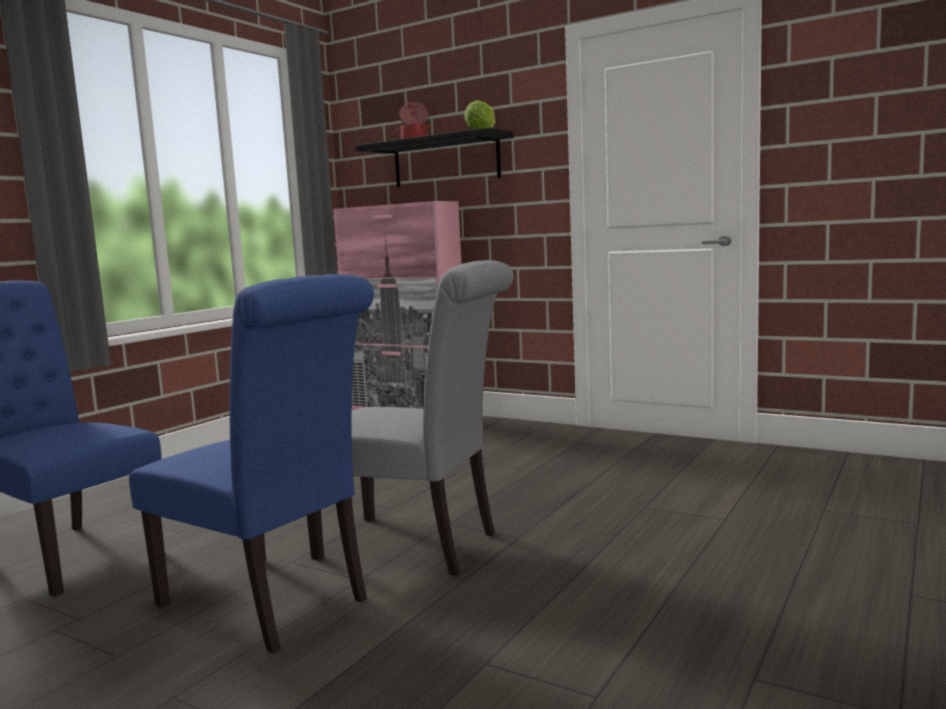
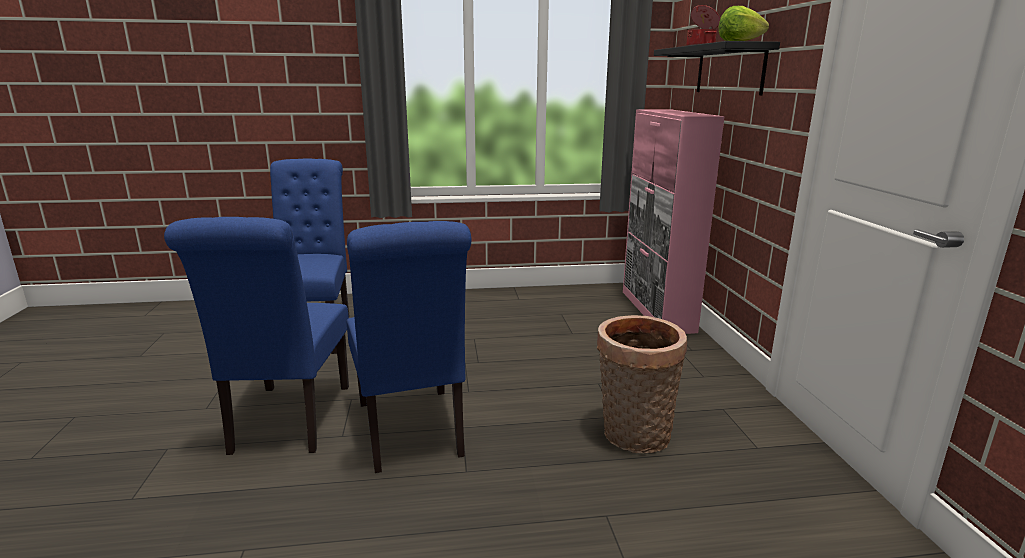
camera: 50 degrees right, 10 degrees up
(418, 546) = (412, 433): grey chair -> blue chair
(567, 473) = (633, 437): none -> basket

